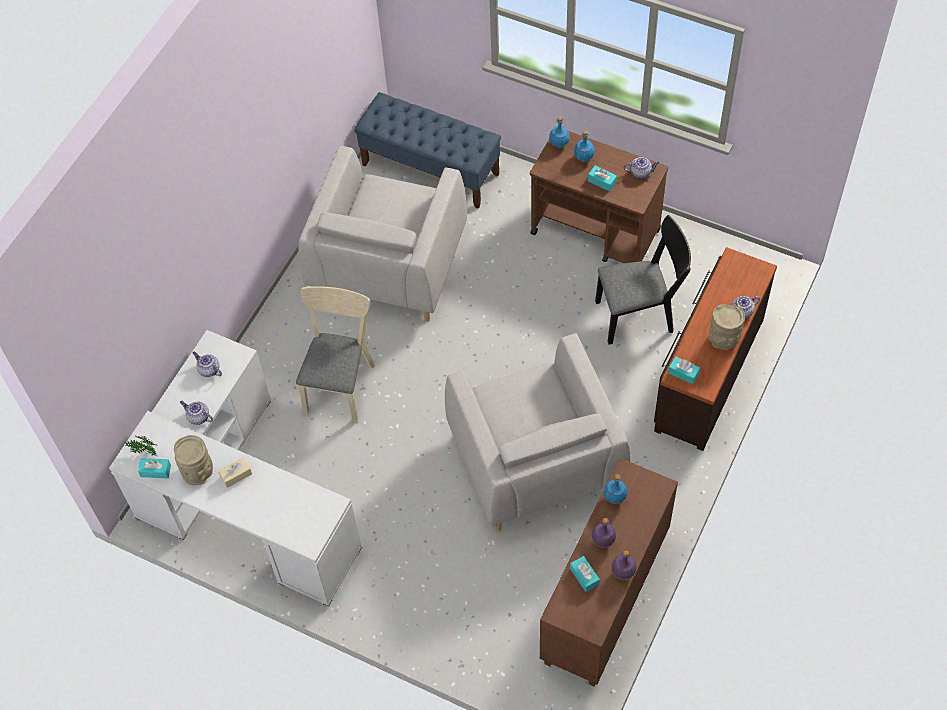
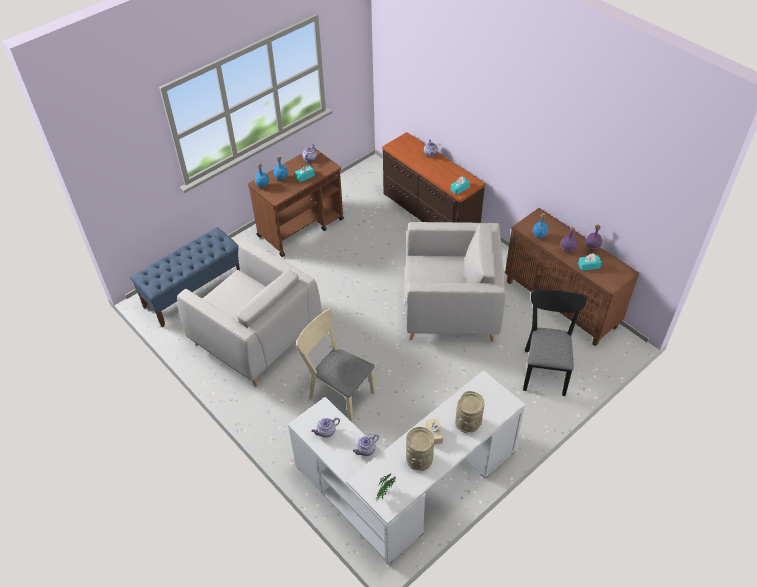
camera: 70 degrees left, 10 degrees down
(155, 471) = (406, 488): turquoise tissue box -> none
(640, 315) = (373, 227): black chair -> black chair (545, 368)
(723, 339) = (445, 166): beige vase -> beige vase (468, 423)

